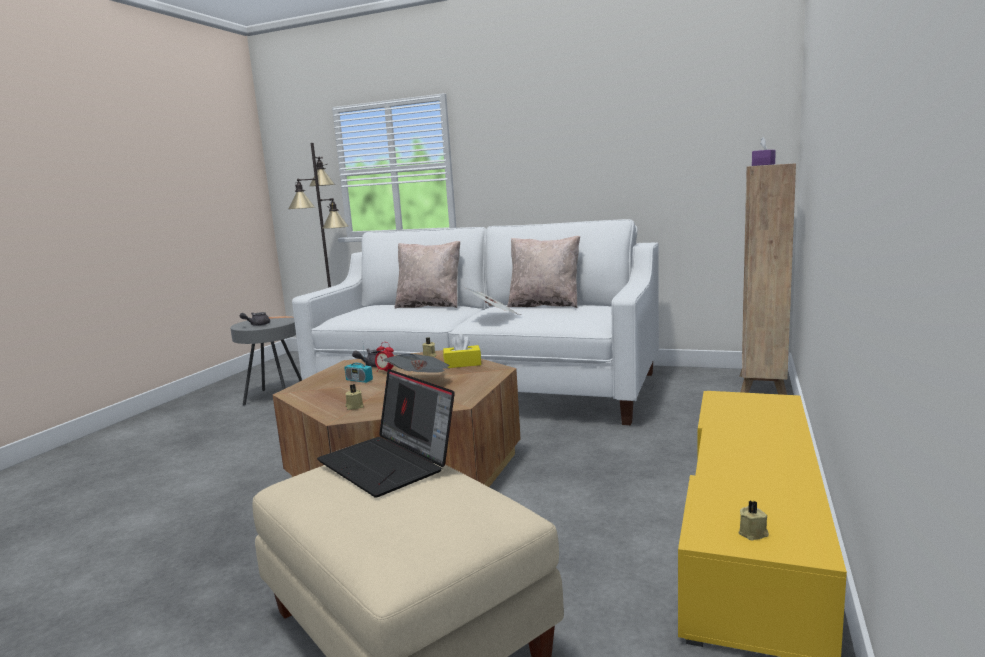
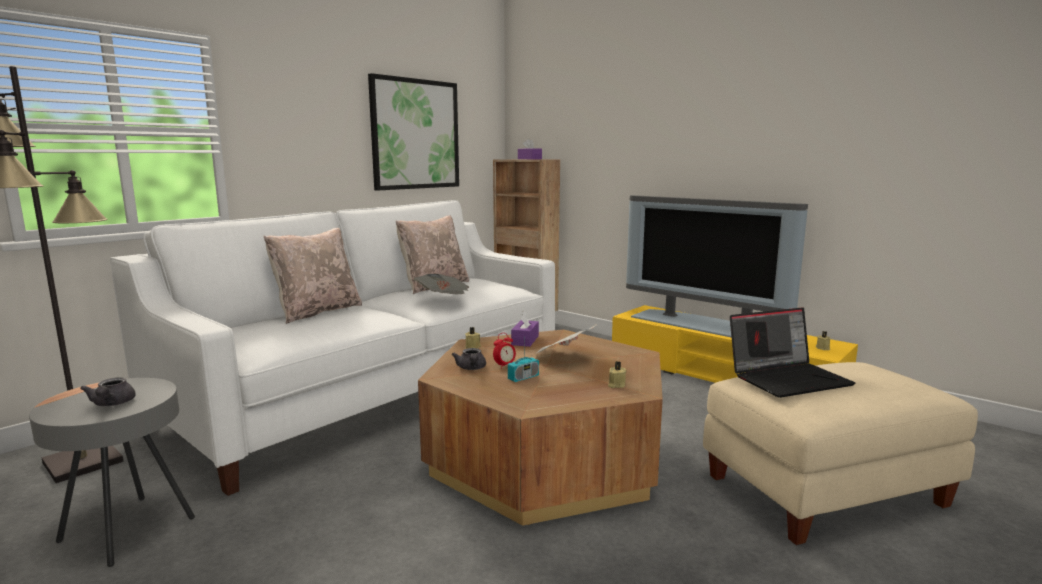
camera: 70 degrees left, 0 degrees up
(462, 364) = (525, 340): yellow tissue box -> purple tissue box
(639, 146) = (415, 134): none -> picture
(751, 438) = (703, 324): none -> television

